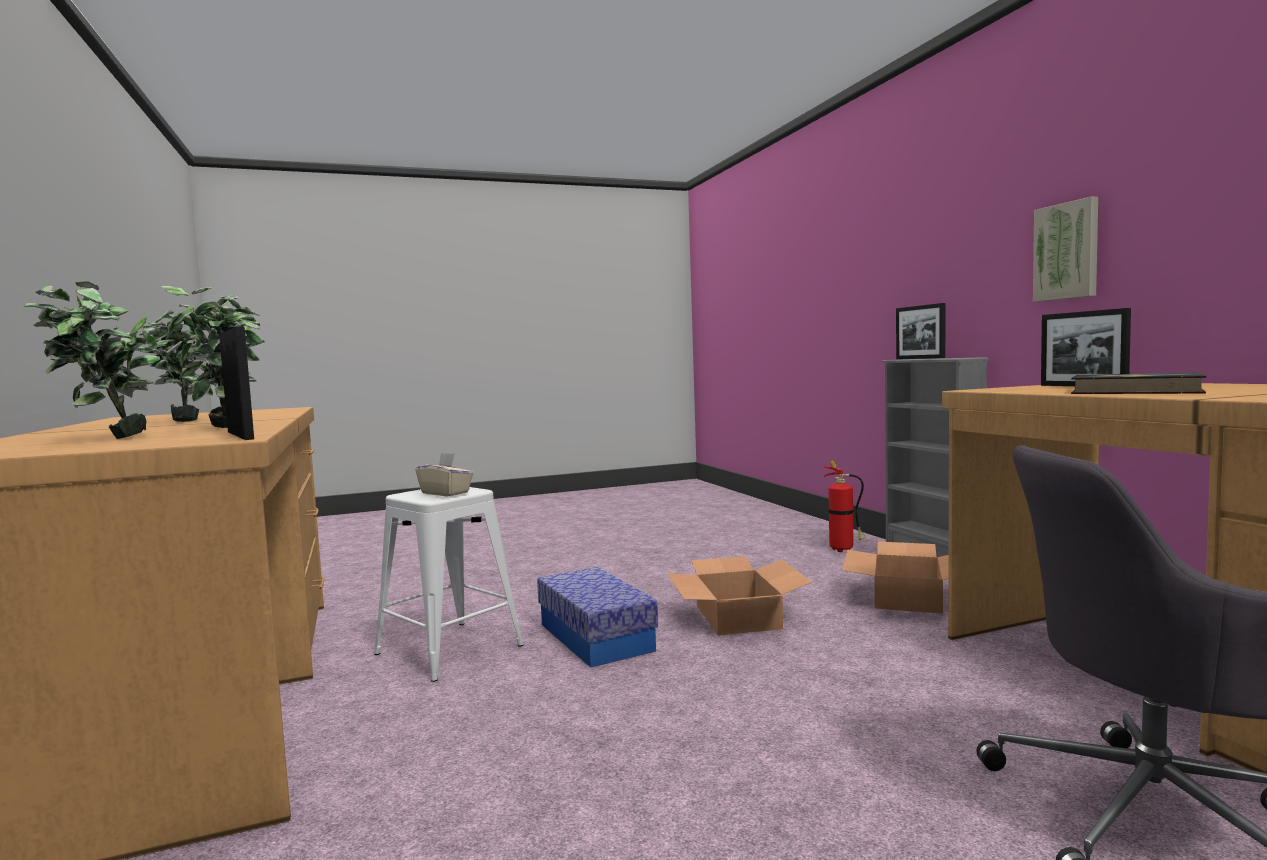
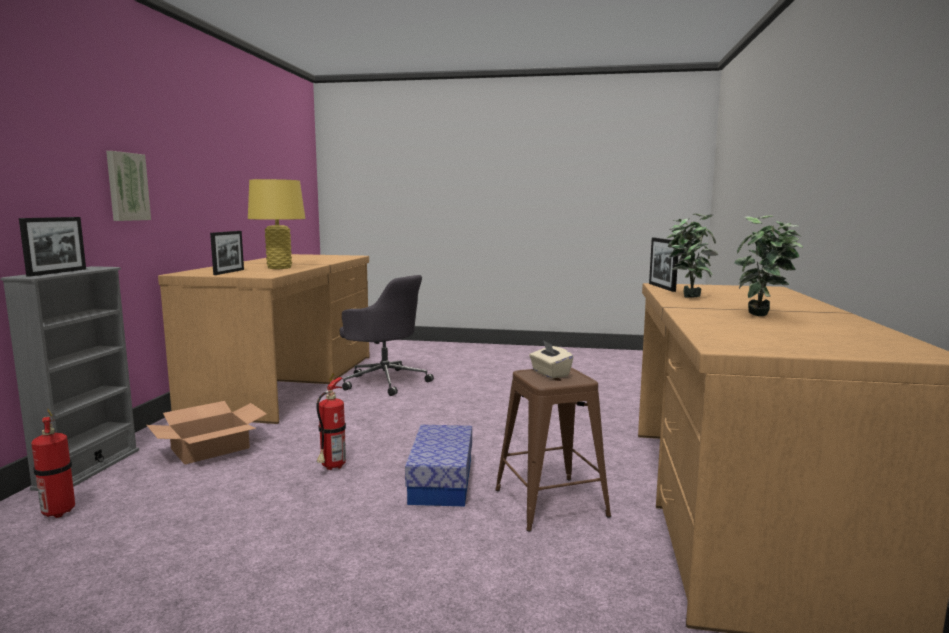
camera: 150 degrees left, 5 degrees up
(105, 439) = (732, 293): potted plant -> none
(449, 650) = (550, 503): white stool -> brown stool
(737, 617) = (331, 467): cardboard box -> fire extinguisher
(1135, 391) = (279, 268): book -> yellow table lamp

